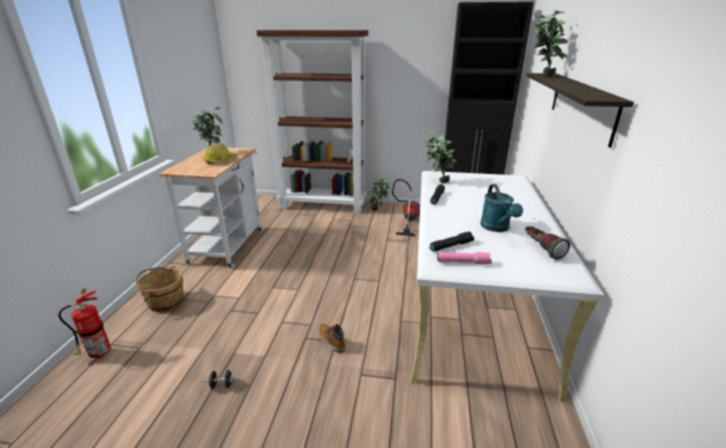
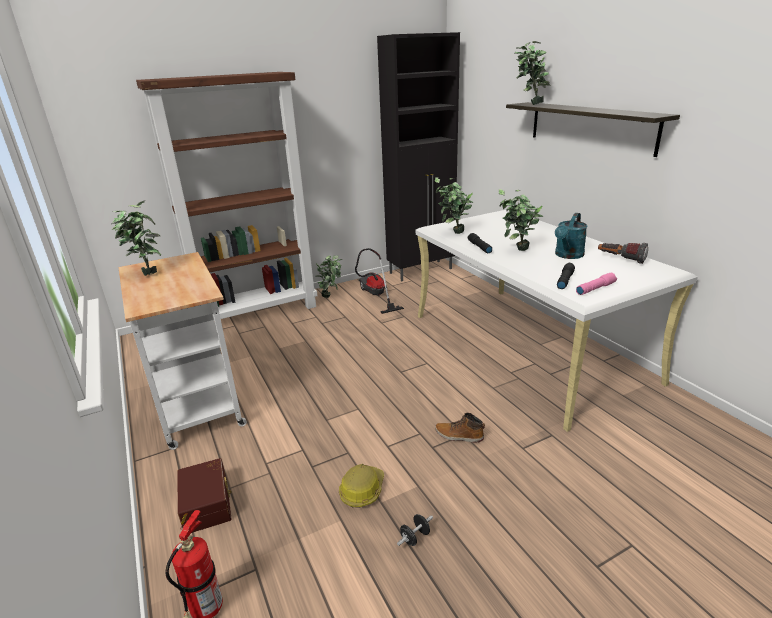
camera: 35 degrees left, 0 degrees up
(165, 301) = (208, 503): brown bucket -> brown storage box
(220, 161) = (184, 278): hard hat -> hard hat (362, 490)
(460, 210) = (516, 251): none -> potted plant
(497, 228) = (567, 255): turquoise watering can -> turquoise watering can turned 75 degrees clockwise

